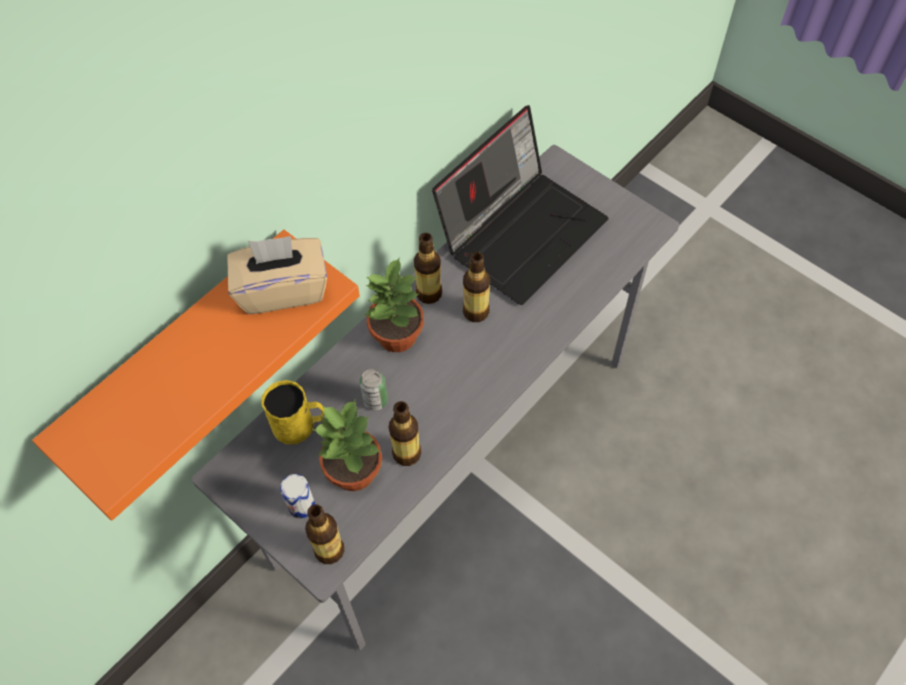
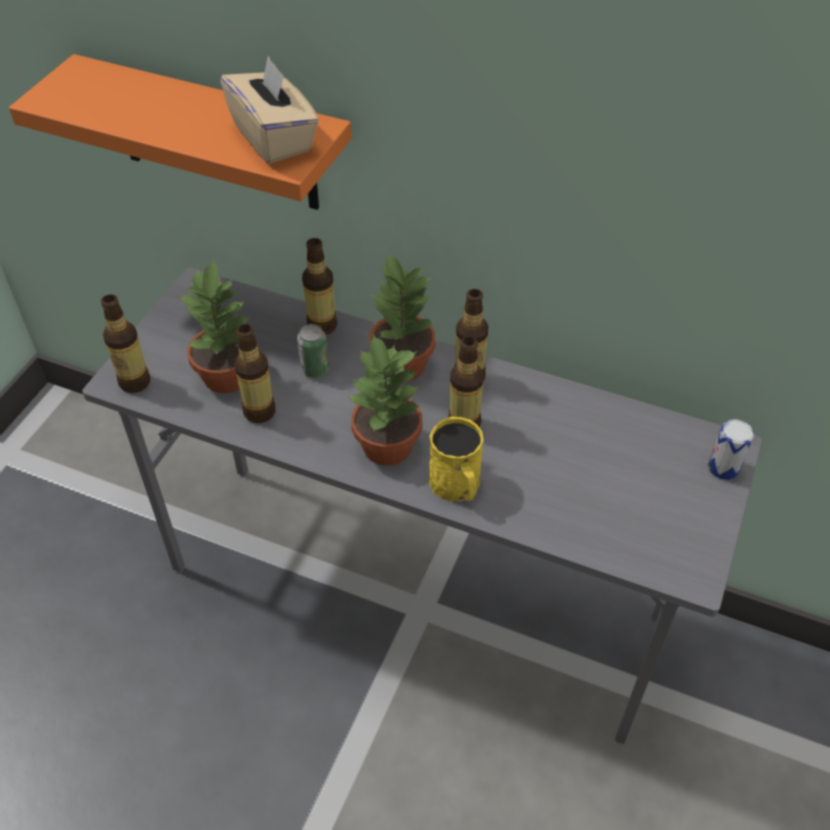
camera: 70 degrees right, 10 degrees down
(299, 425) = (266, 321): yellow mug -> yellow mug (457, 486)
(301, 505) = (178, 348): can -> can (723, 467)
(325, 382) = (322, 326): none -> bottle
(480, 369) = (387, 447): none -> potted plant
(522, 231) = (602, 438): laptop -> none

